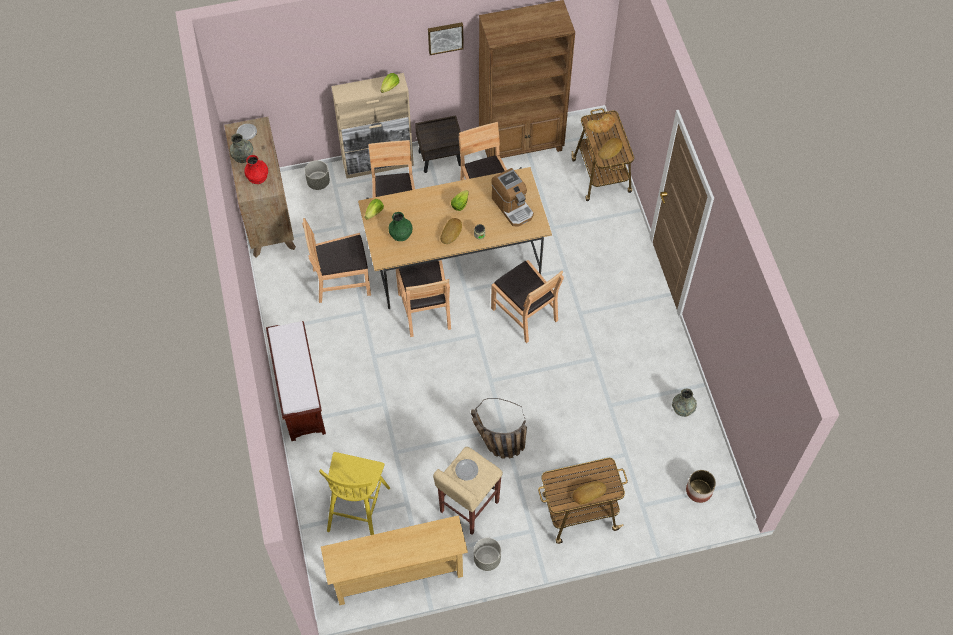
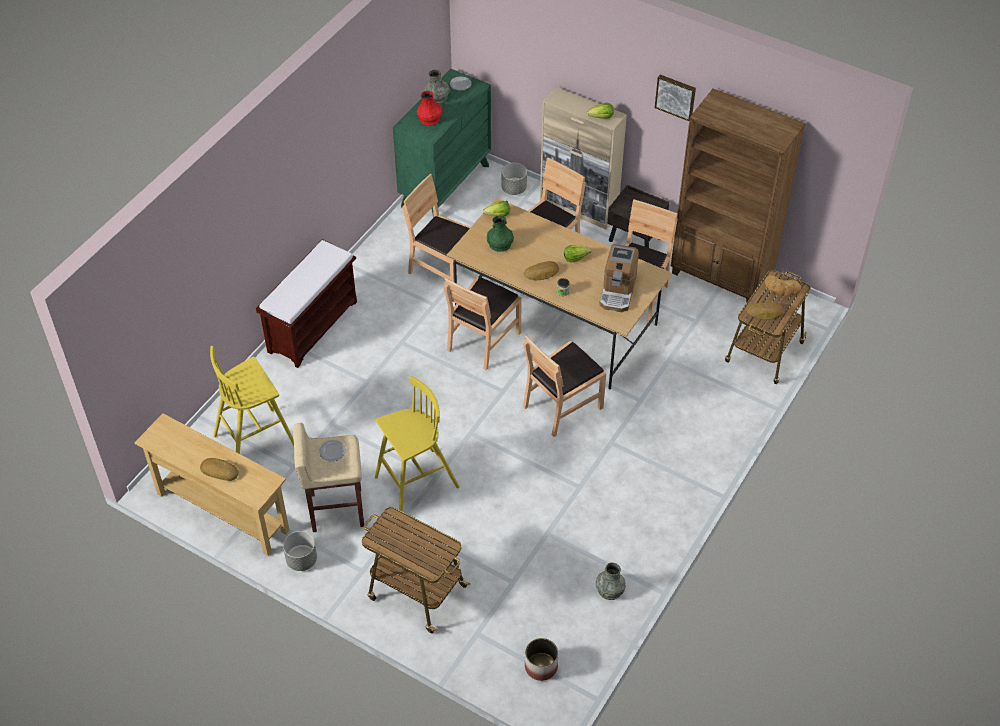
camera: 45 degrees right, 10 degrees down
(267, 216) = (445, 185): brown dresser -> green dresser
(496, 444) = (415, 483): basket -> yellow stool
(525, 313) = (562, 406): brown chair -> brown chair turned 45 degrees clockwise
(588, 493) = (407, 553): bread -> bread (220, 470)

